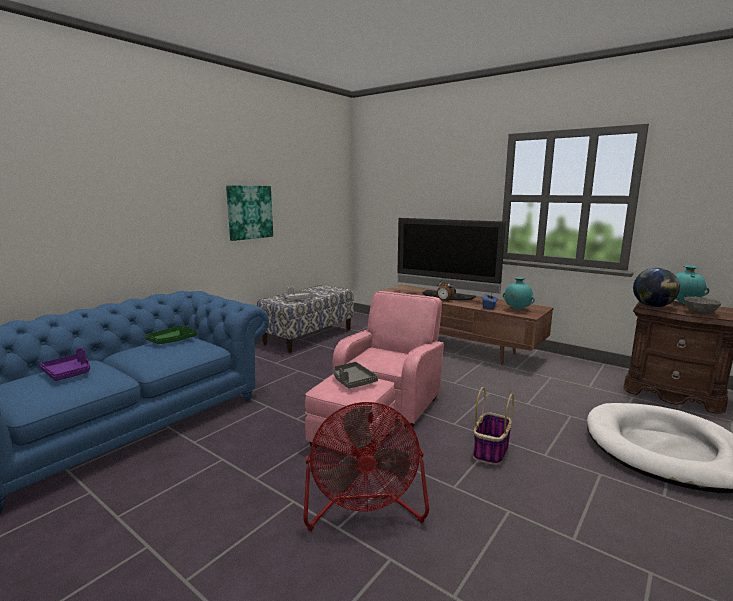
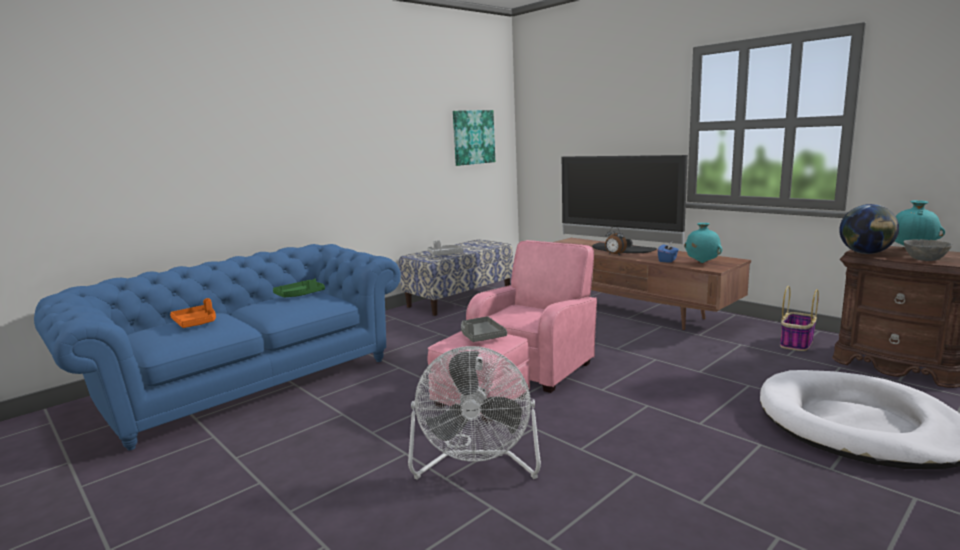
camera: 10 degrees right, 0 degrees up
(69, 373) = (196, 323): purple tray -> orange tray
(249, 212) = (389, 157): picture -> picture (473, 137)
(360, 509) = (472, 464): red fan -> white fan
(491, 451) = (636, 417): basket -> basket (796, 343)

